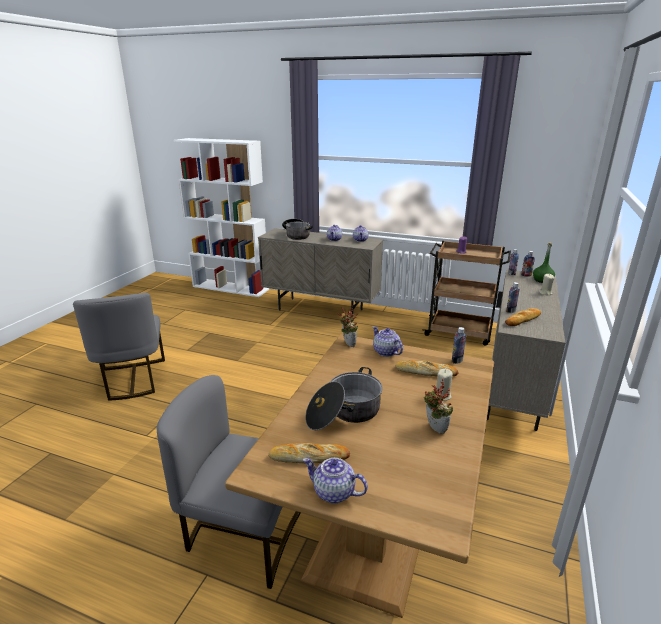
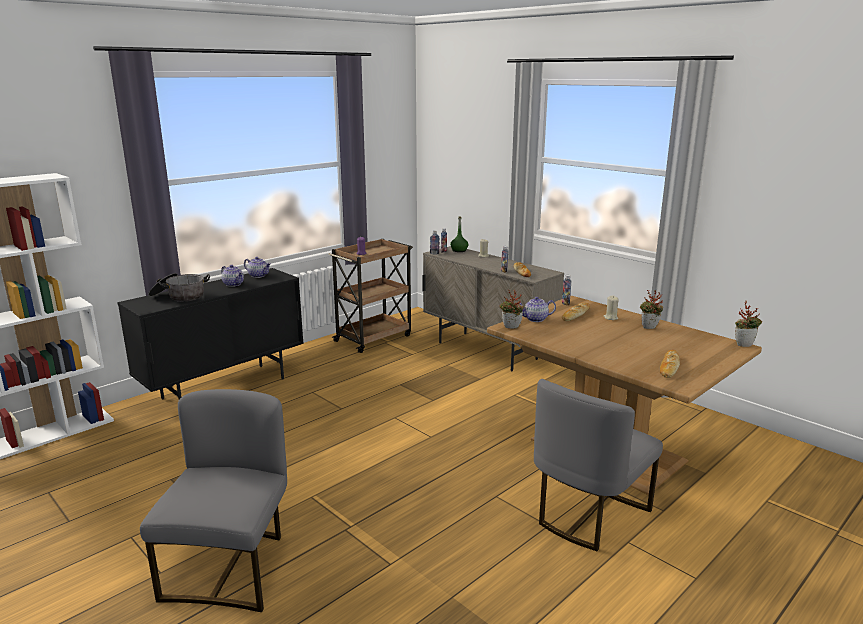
camera: 65 degrees left, 5 degrees down
(132, 380) = (231, 568): grey chair -> grey chair turned 90 degrees counterclockwise
(321, 310) = (225, 388): beige cabinet -> black cabinet
(333, 492) = (708, 366): teapot -> none
(344, 413) = (619, 348): cooking pot -> none
(455, 531) = (744, 344): none -> potted plant

